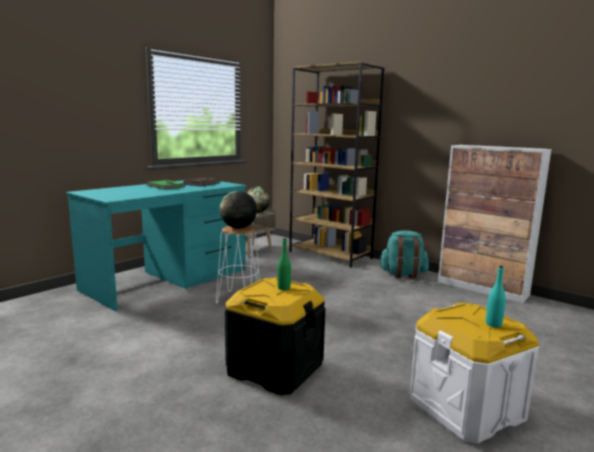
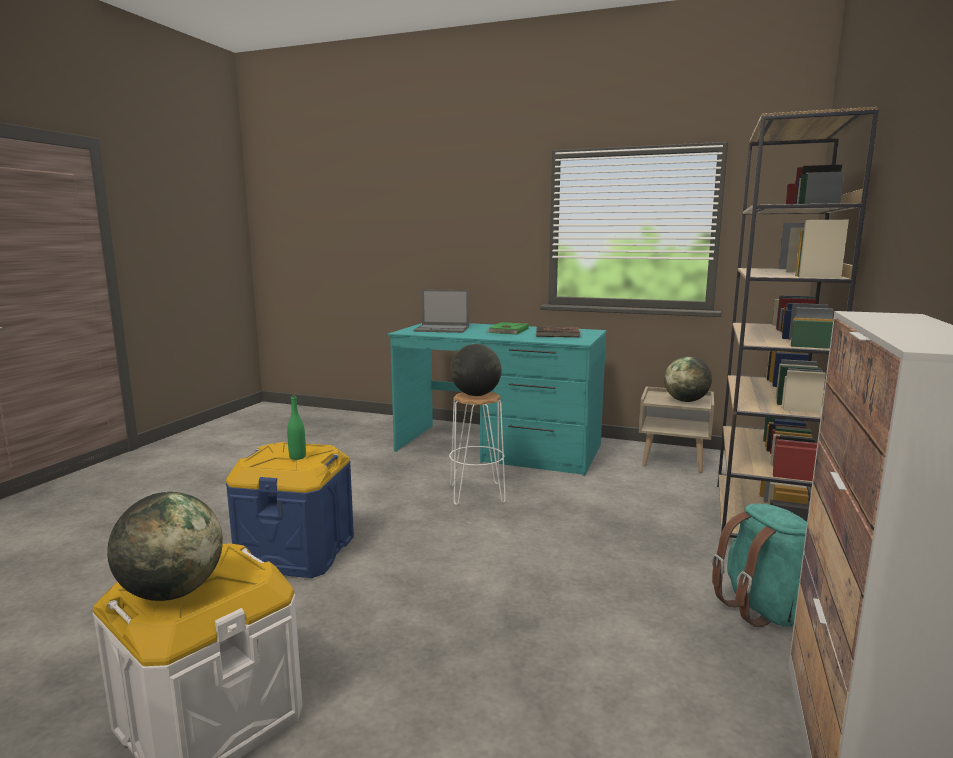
camera: 70 degrees right, 0 degrees up
(123, 193) = (442, 329): none -> laptop
(274, 368) = (296, 552): black storage box -> blue storage box
(493, 324) = (172, 592): turquoise bottle -> globe

